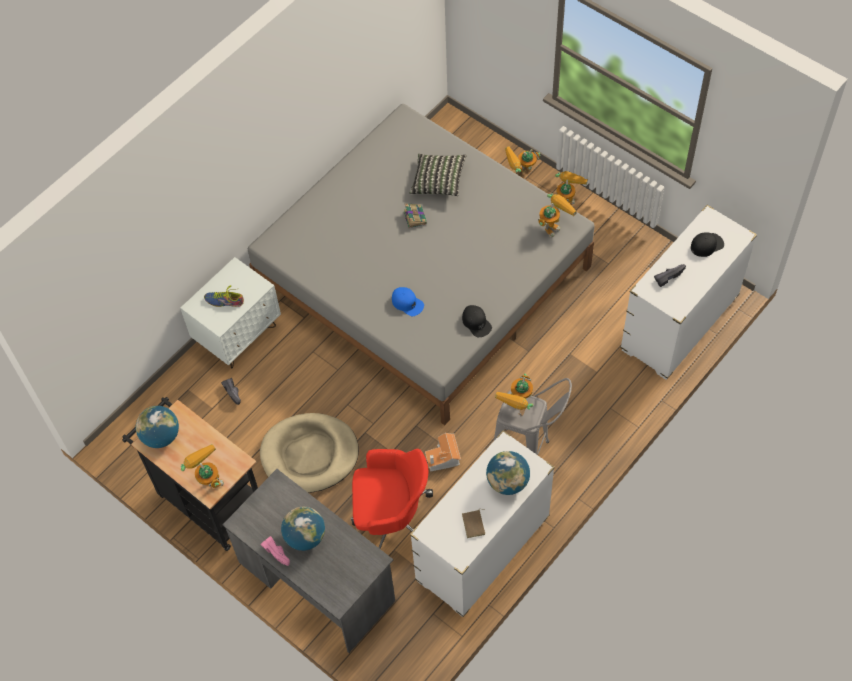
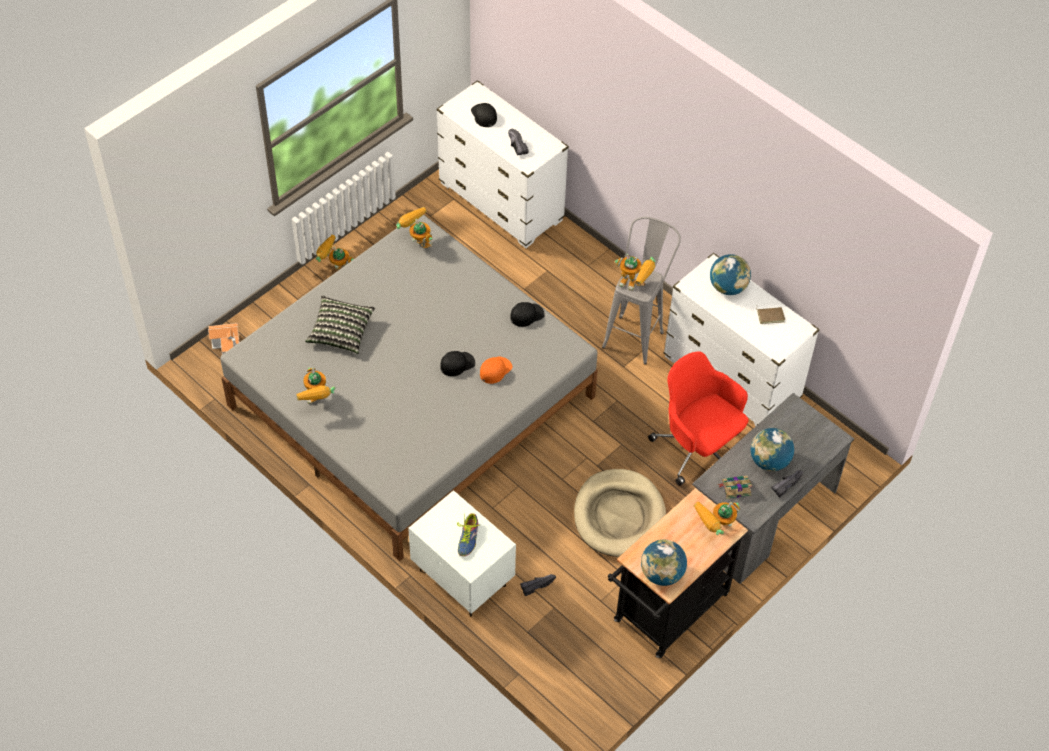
camera: 90 degrees left, 5 degrees down
(278, 552) = (785, 484): pink shoe -> black shoe
(392, 520) = (697, 448): red office chair -> red office chair turned 45 degrees counterclockwise
(407, 303) = (495, 370): blue cap -> orange cap
(411, 272) = (457, 364): none -> black cap
(414, 217) = (385, 356): book -> book (735, 488)
(443, 458) = (632, 401): toy house -> toy house (228, 345)
(520, 173) = (291, 303): toy robot -> toy robot (317, 402)

